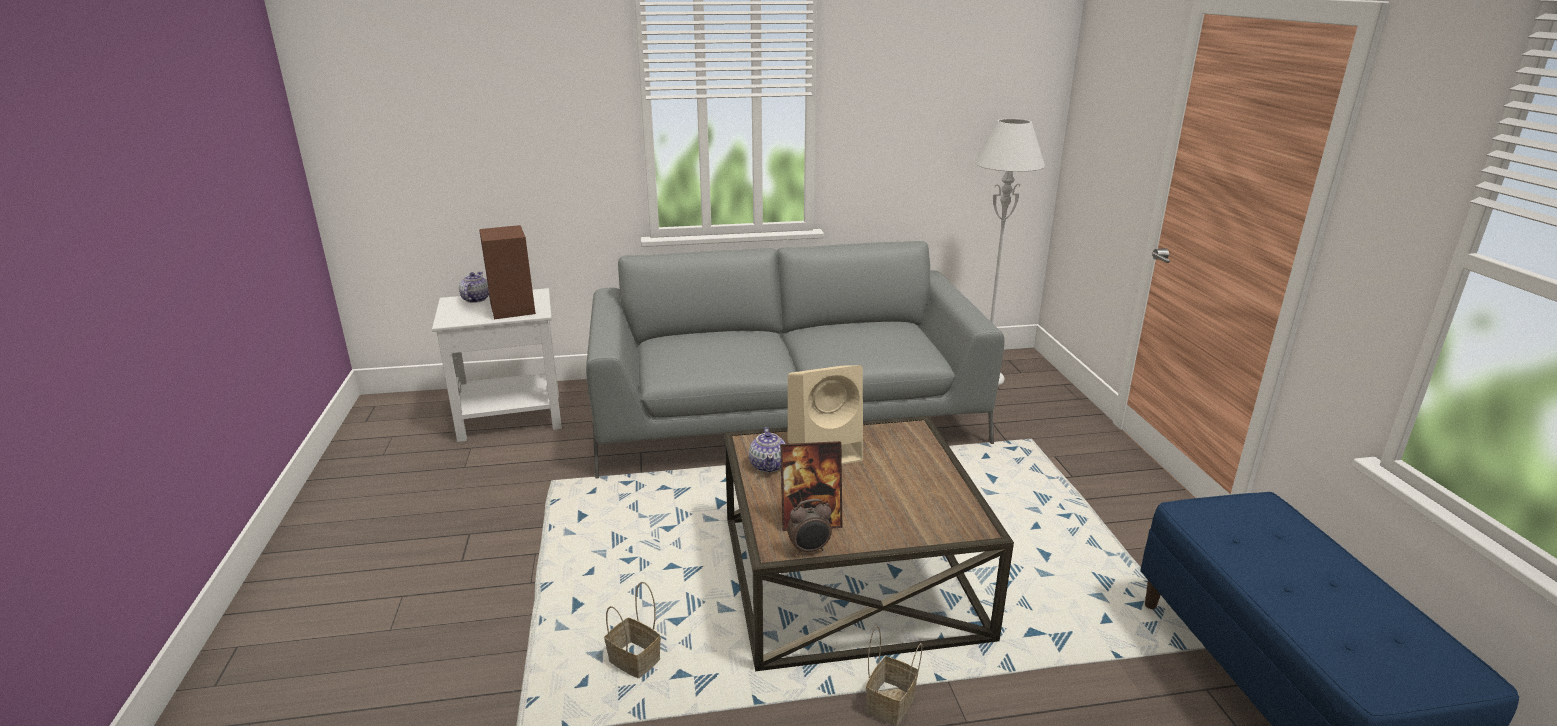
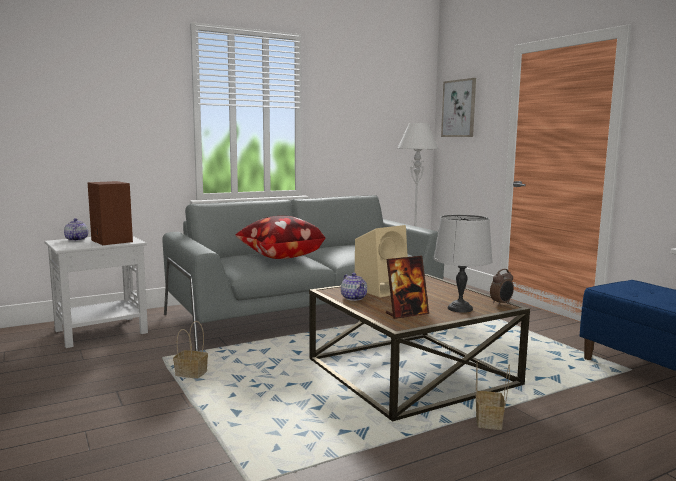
camera: 20 degrees left, 15 degrees down
(636, 661) = (305, 432): basket -> basket (192, 374)
(731, 350) = (279, 257): none -> pillow
(809, 550) = (420, 323): alarm clock -> alarm clock (501, 303)
(900, 522) = (459, 308): none -> grey table lamp
(1102, 90) = (459, 108): none -> picture

